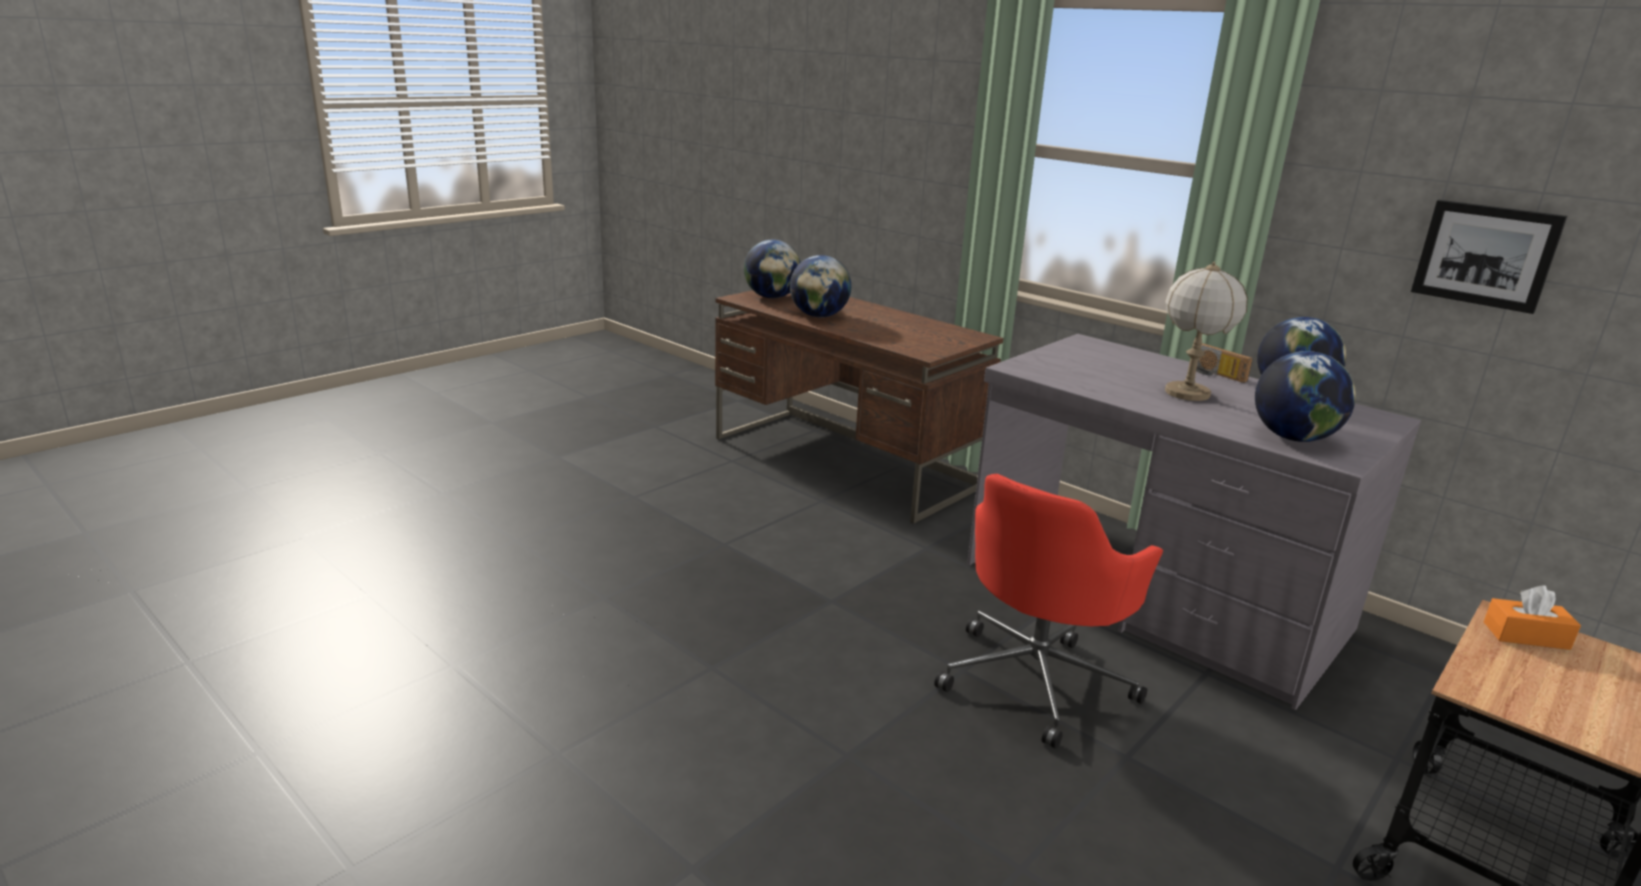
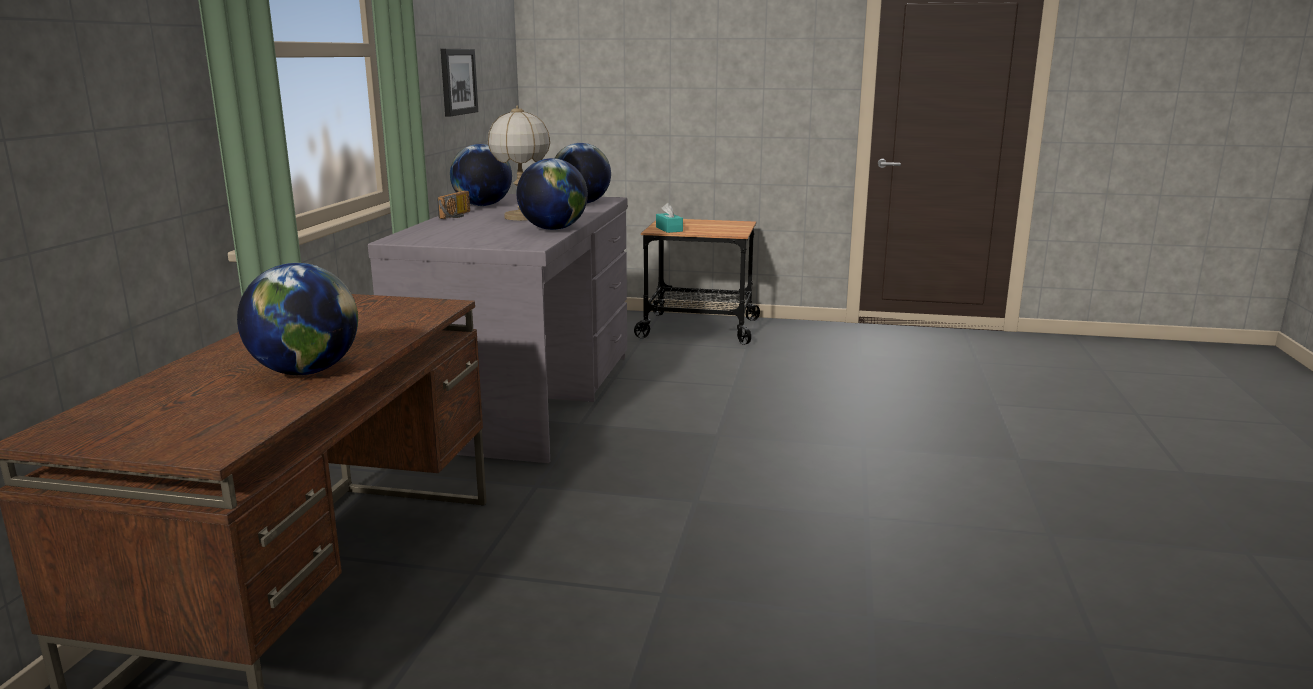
camera: 120 degrees left, 5 degrees down
(772, 297) = (180, 427): globe -> globe (553, 229)
(1037, 679) = (692, 414): red office chair -> none
(1526, 636) = (669, 229): orange tissue box -> turquoise tissue box

